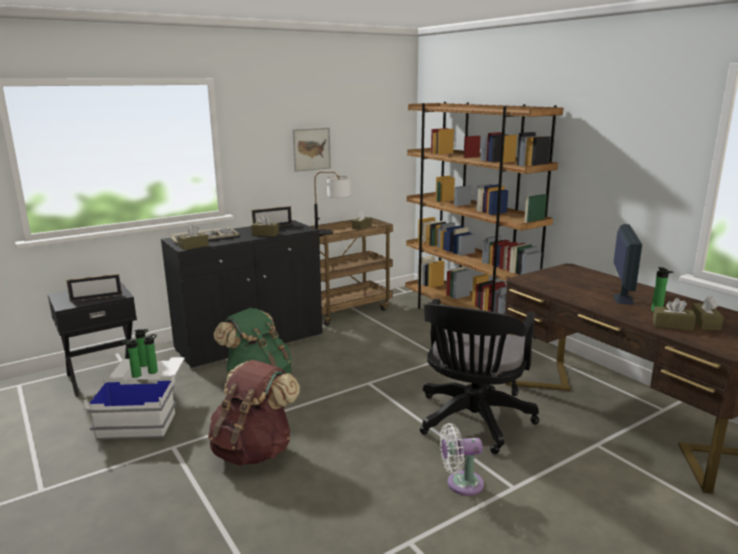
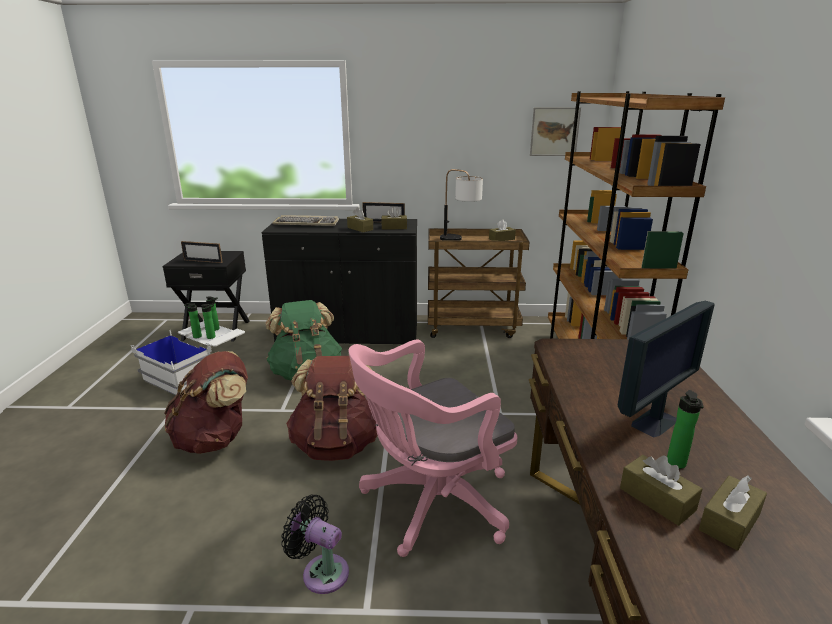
camera: 35 degrees right, 5 degrees up
(193, 246) = (282, 229): brown tissue box -> brown tissue box (394, 227)
(311, 149) = (455, 143): picture -> picture (554, 131)
(360, 416) = (336, 444): none -> brown backpack
(461, 484) = (321, 571): white fan -> black fan
(472, 422) = (430, 504): black office chair -> pink office chair

